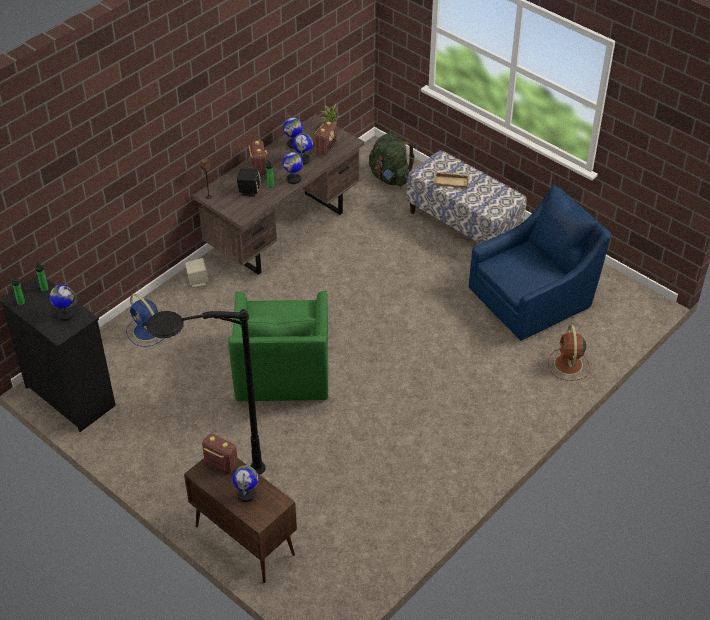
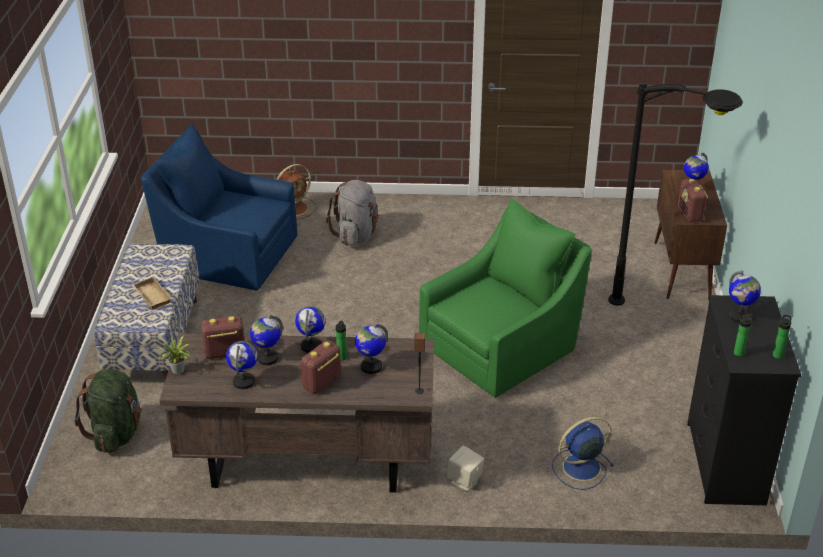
camera: 130 degrees left, 10 degrees down
(147, 331) = (580, 468): blue fan -> blue fan turned 120 degrees counterclockwise
(249, 191) = (371, 366): black speaker -> globe
(493, 378) = (356, 235): none -> grey backpack

